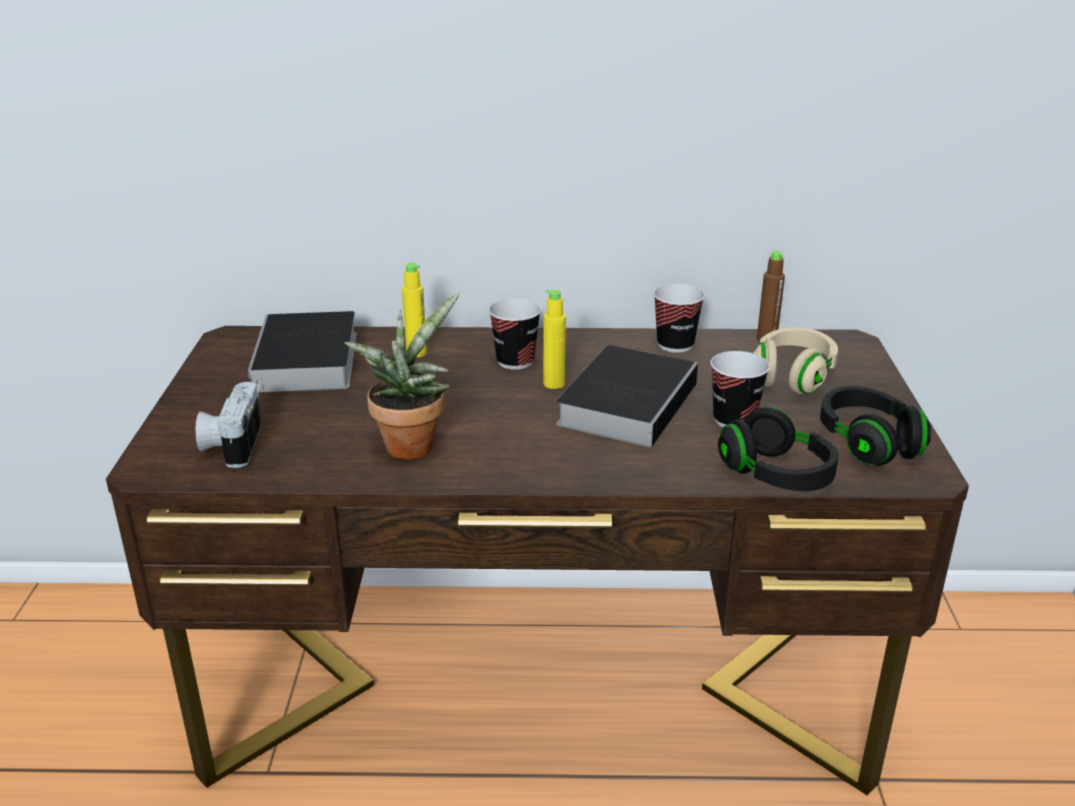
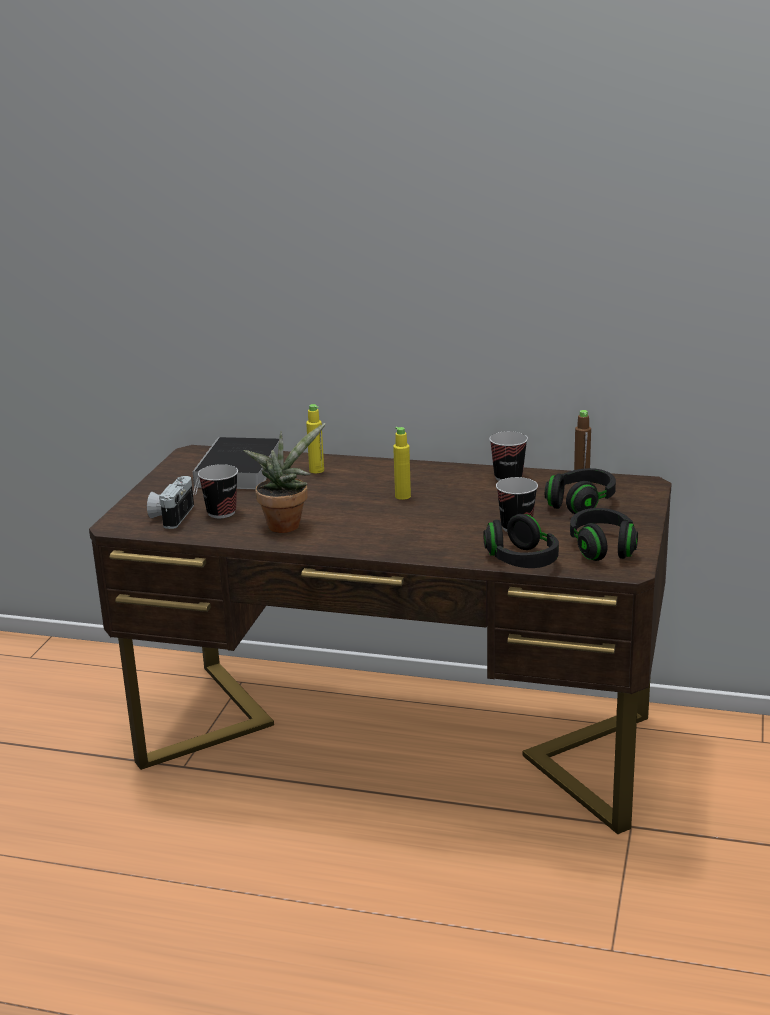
camera: 15 degrees right, 5 degrees down
(515, 361) = (383, 480): cup -> cup (221, 512)
(628, 401) = (448, 511): book -> none
(792, 376) = (581, 504): beige headphones -> black headphones

